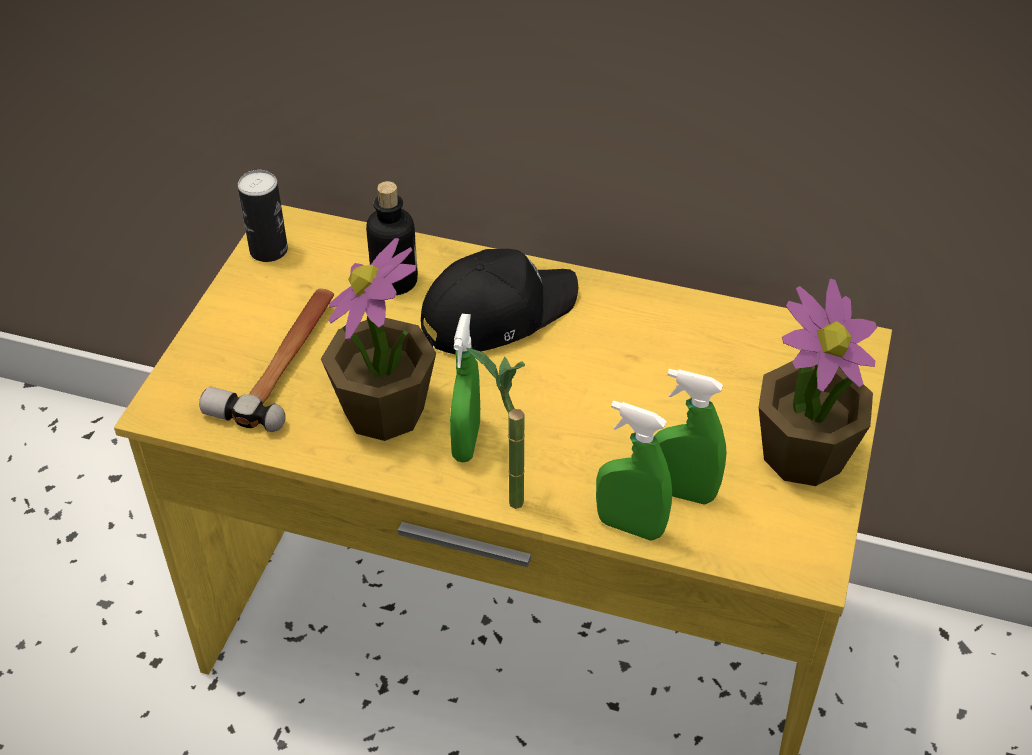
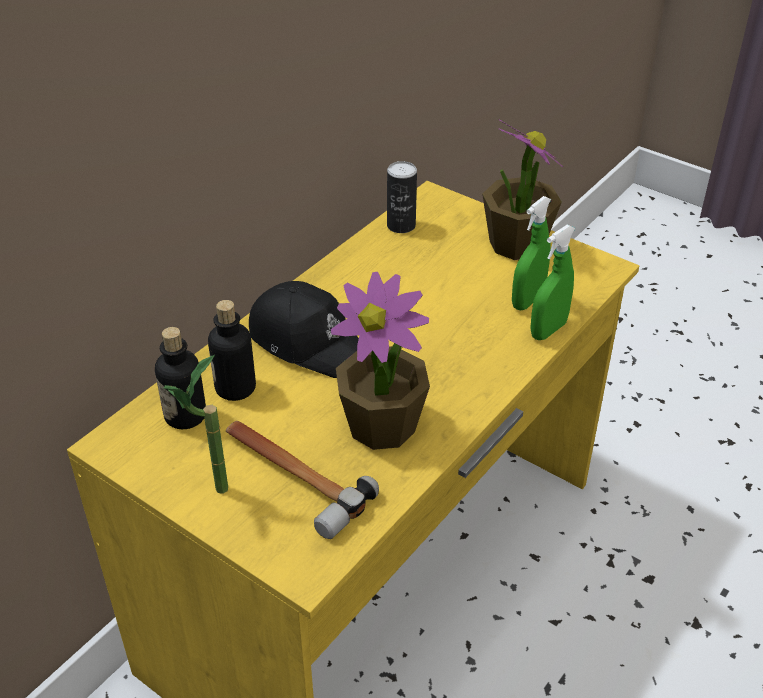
camera: 70 degrees left, 5 degrees down
(268, 250) = (139, 459): can -> can (401, 225)
(339, 260) = (185, 416): none -> bottle
(466, 441) = (436, 388): green spray bottle -> none
(496, 313) = (309, 341): black cap -> black cap turned 135 degrees clockwise
(503, 495) = (497, 381): potted plant -> potted plant (209, 494)

